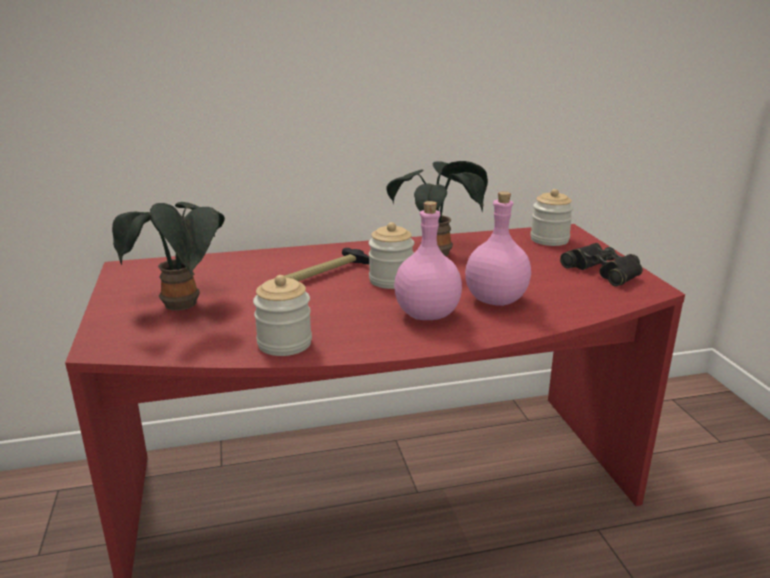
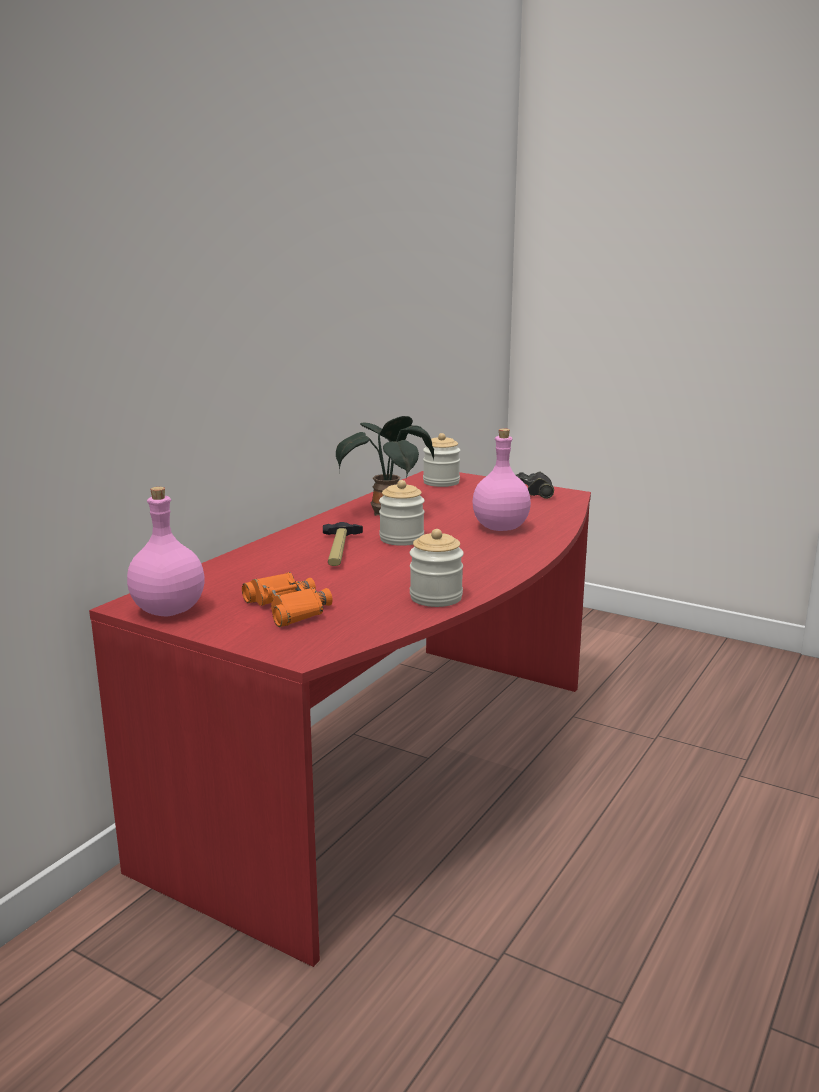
camera: 45 degrees left, 5 degrees down
(183, 307) = (287, 608): potted plant -> orange binoculars
(427, 314) = (480, 549): pink bottle -> pink bottle (168, 610)

